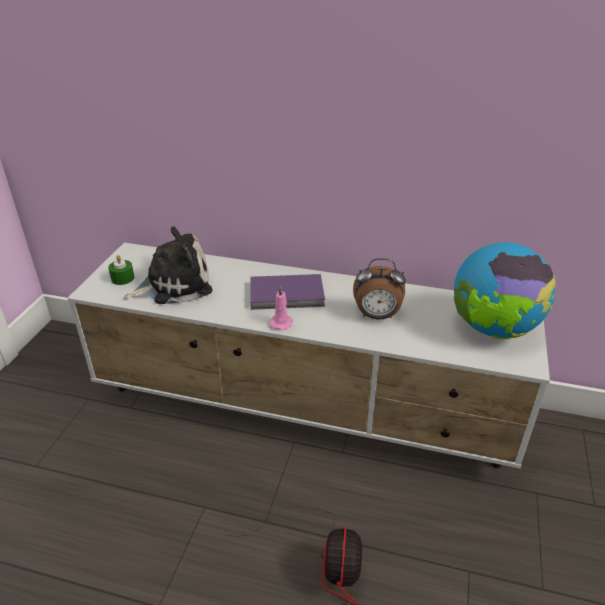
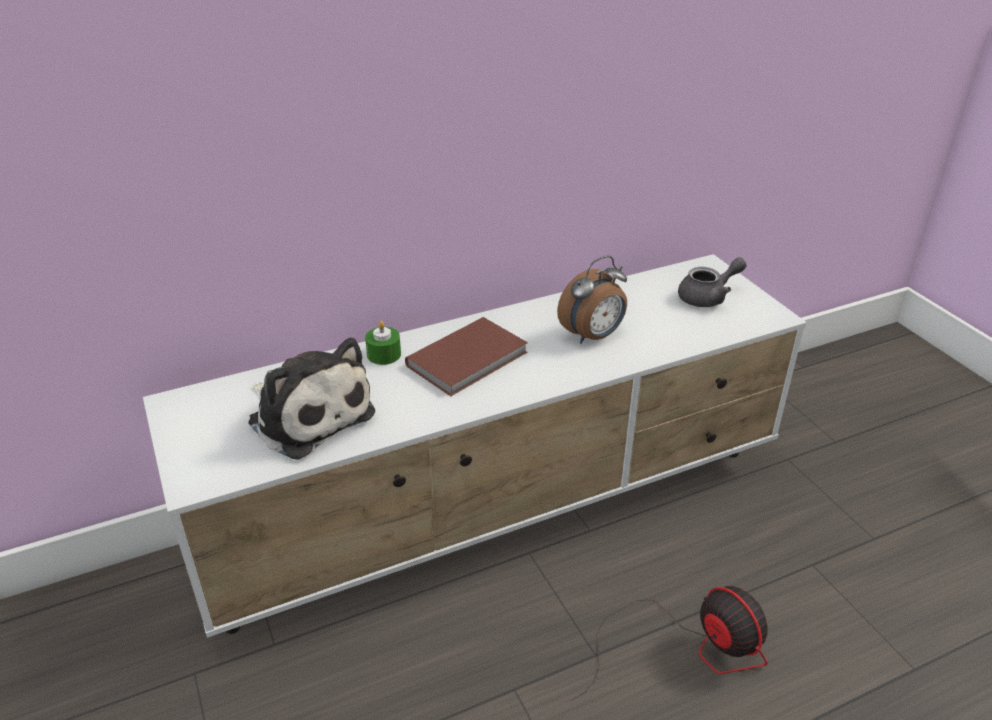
camera: 40 degrees left, 0 degrees up
(122, 278) = (218, 443): green candle -> green candle (384, 354)
(174, 284) = (308, 415): plush toy -> plush toy turned 105 degrees clockwise
(281, 322) = (506, 392): pink candle -> none
(288, 295) = (470, 359): purple book -> brown book
(493, 329) = (708, 297): globe -> grey teapot

